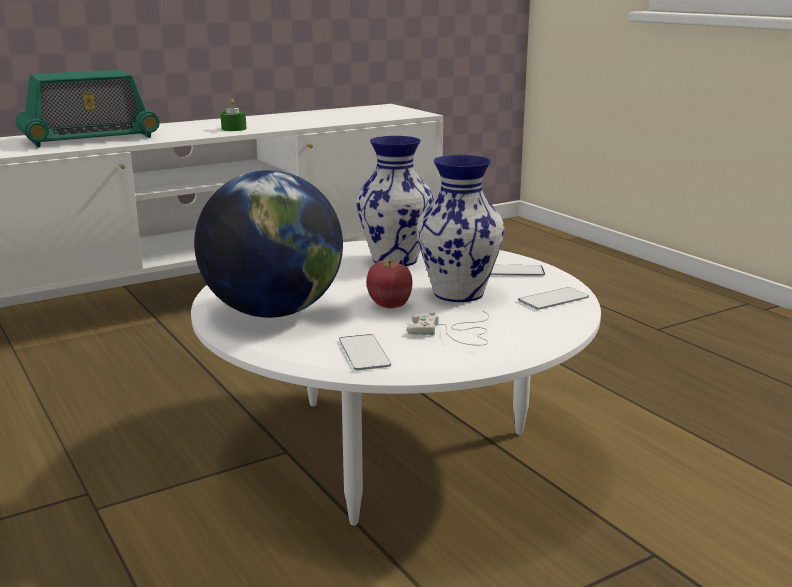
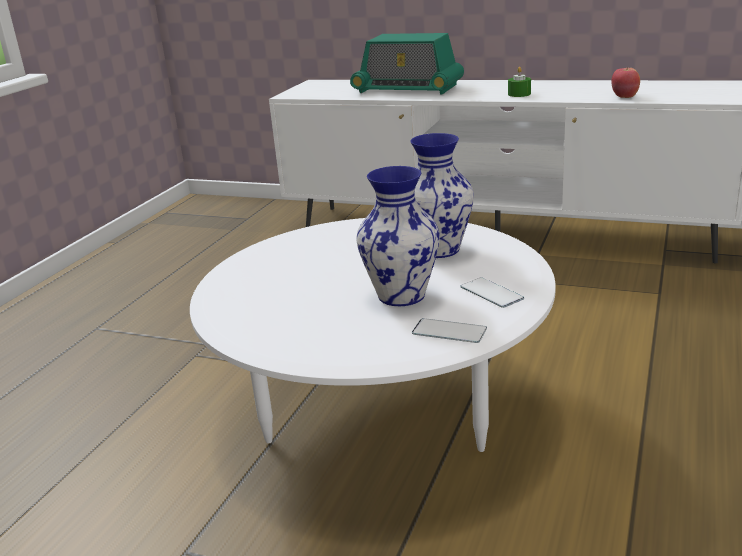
camera: 55 degrees right, 5 degrees up
(273, 312) = (274, 262): globe -> none
(364, 352) = (240, 313): phone -> none
(389, 305) = (339, 285): apple -> apple (624, 96)
(454, 333) = (315, 325): white game controller -> none

